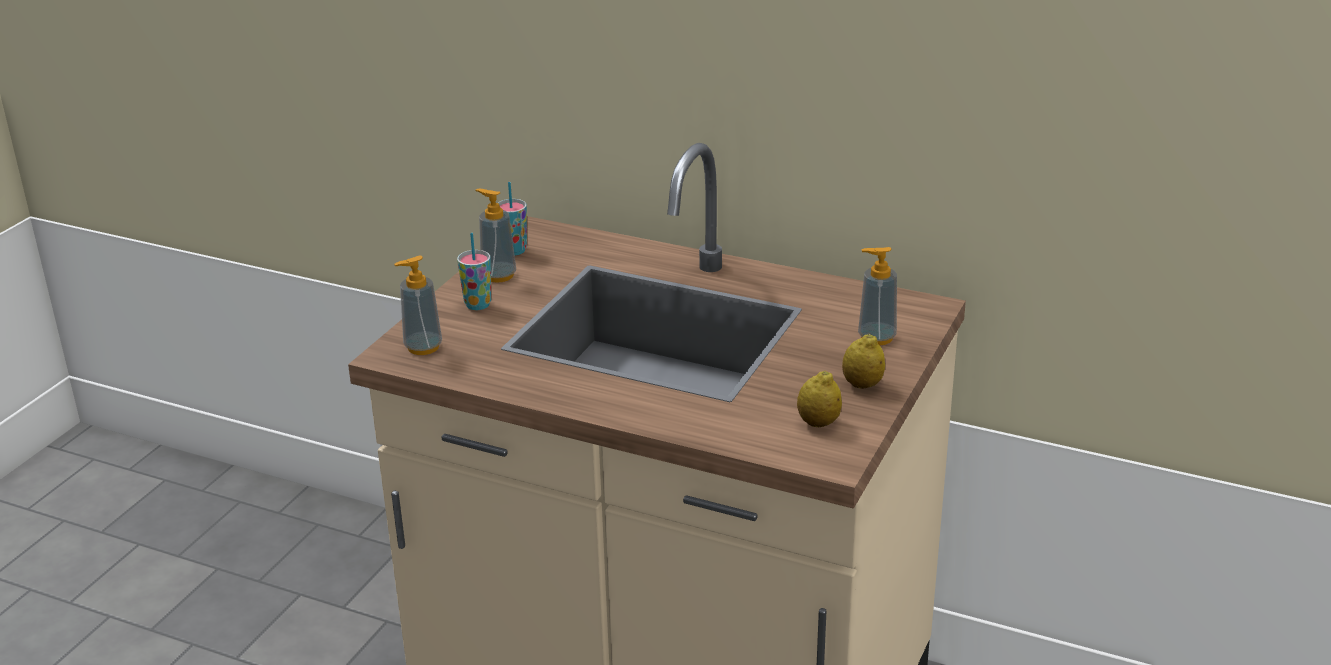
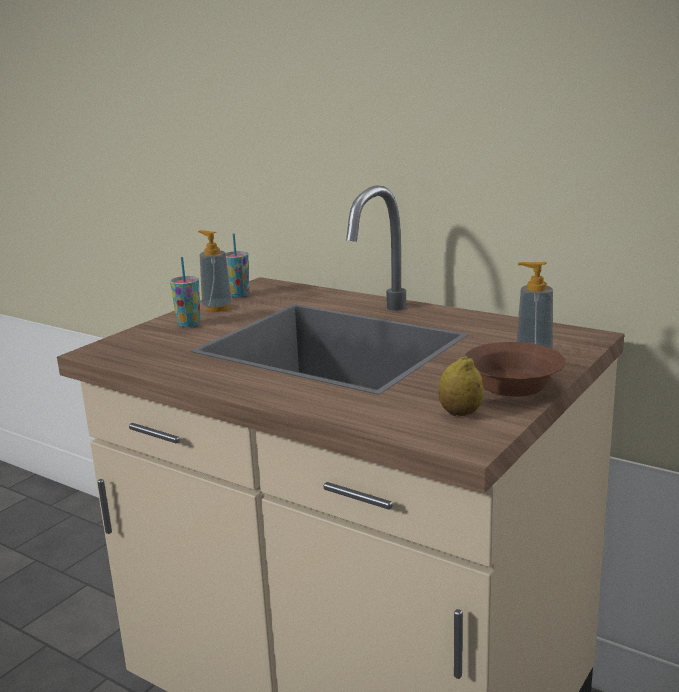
camera: 10 degrees right, 10 degrees down
(423, 347) = (125, 348): soap dispenser -> none
(862, 385) = (512, 387): lemon -> brown bowl

